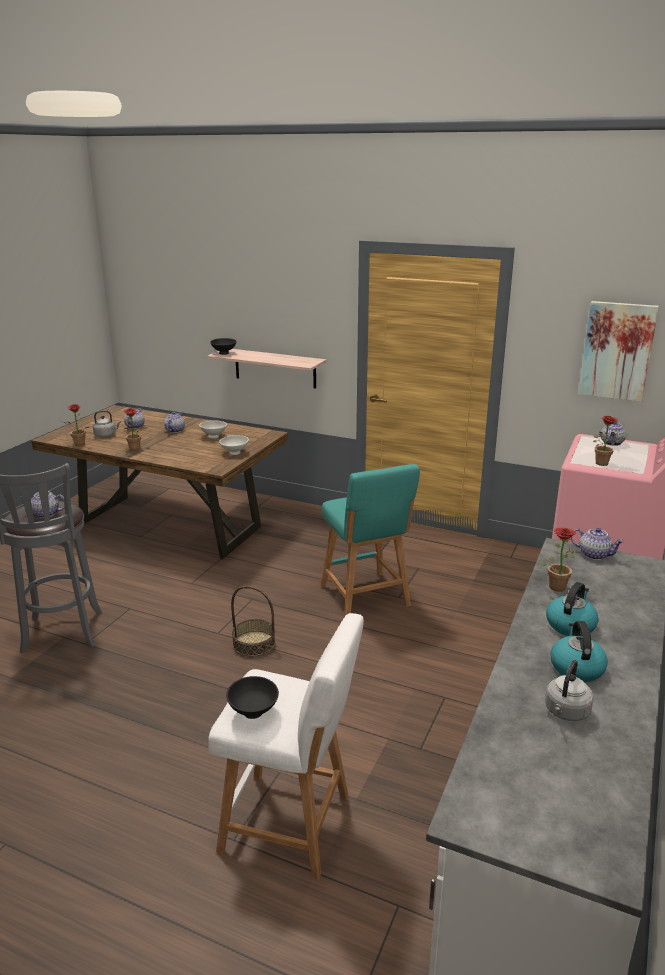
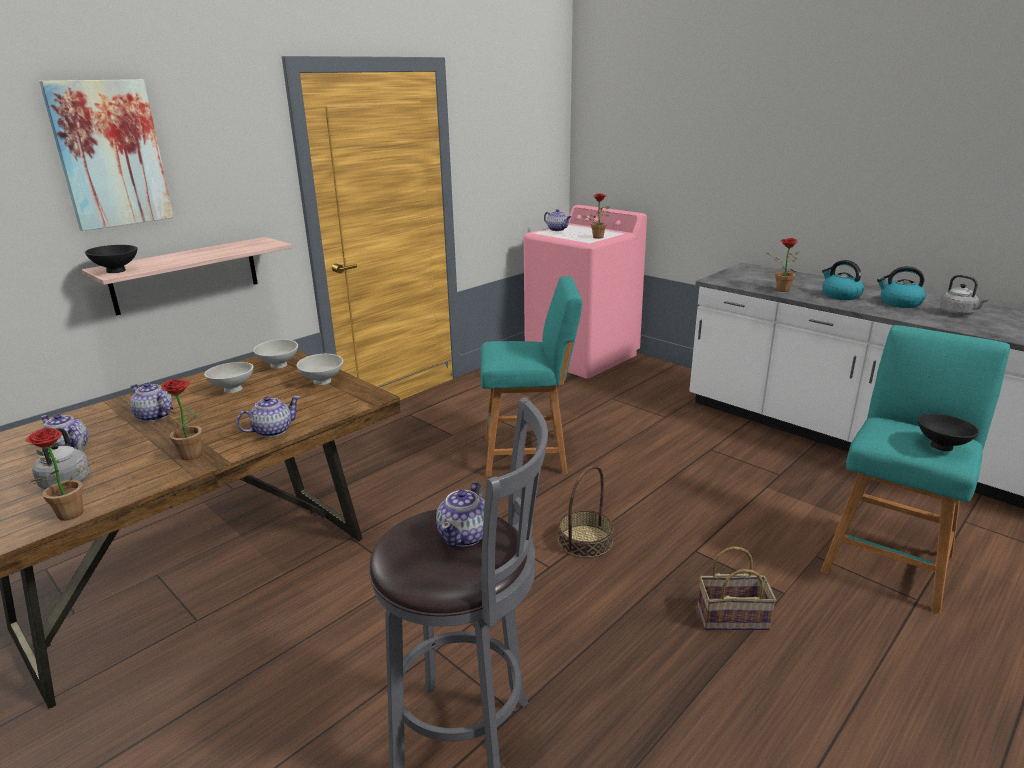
camera: 70 degrees left, 0 degrees up
(184, 723) = (734, 617): none -> basket
(254, 437) = (280, 365): none -> white bowl
(292, 824) = (888, 559): white stool -> turquoise stool
(594, 554) = (730, 274): teapot -> teapot (272, 431)
(617, 351) = (525, 151): picture -> picture (110, 154)

